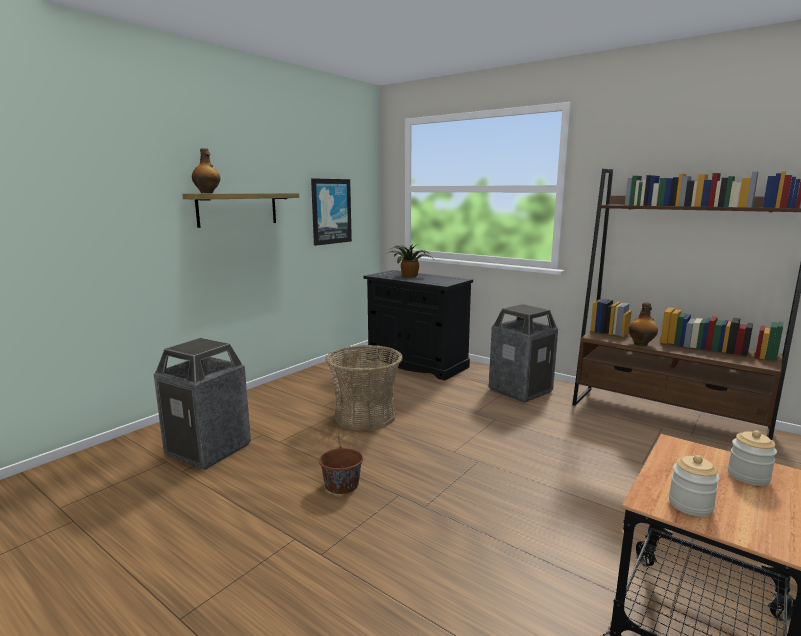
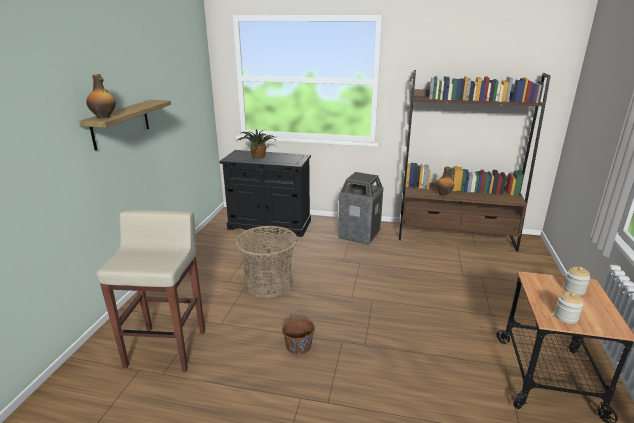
camera: 25 degrees left, 10 degrees up
(209, 449) = (167, 347): trash can -> beige stool
(331, 211) = (183, 107): picture -> none

